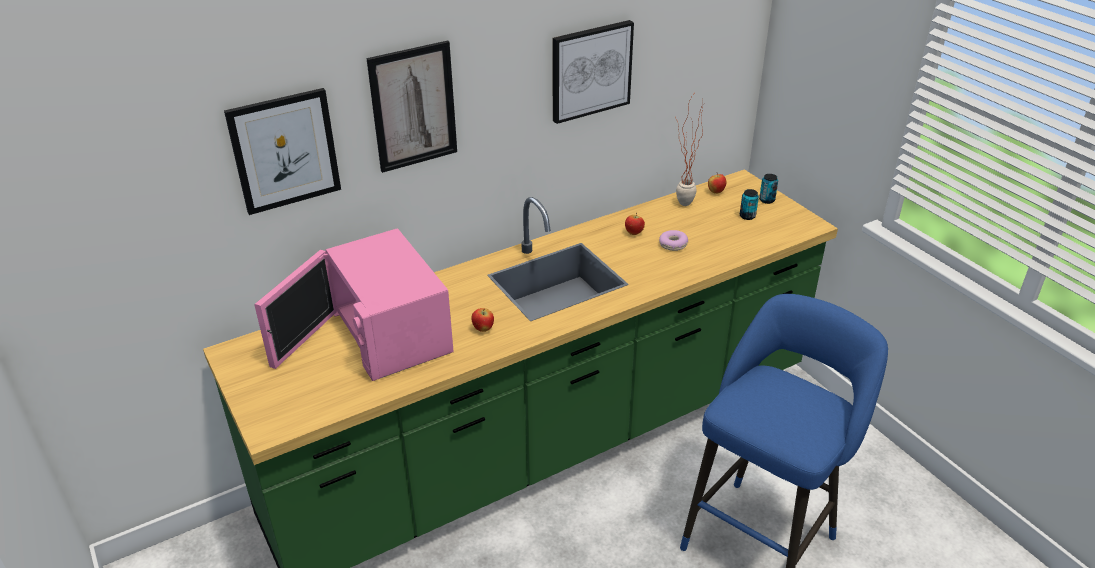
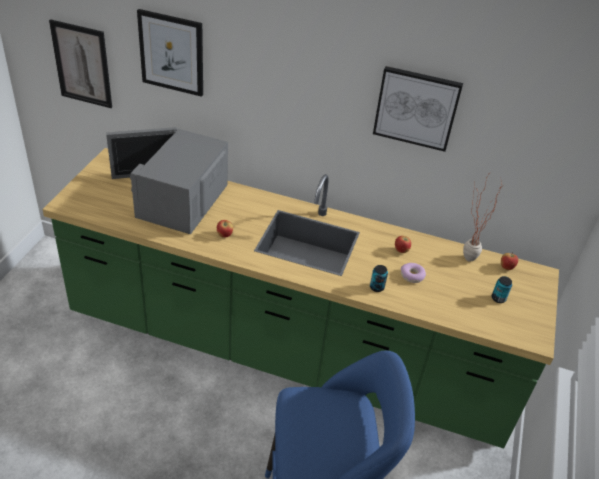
camera: 45 degrees right, 5 degrees up
(383, 332) = (180, 199): pink microwave -> grey microwave
(413, 107) = (263, 66): picture -> picture (82, 64)
(767, 200) = (534, 300): can -> can (376, 287)

